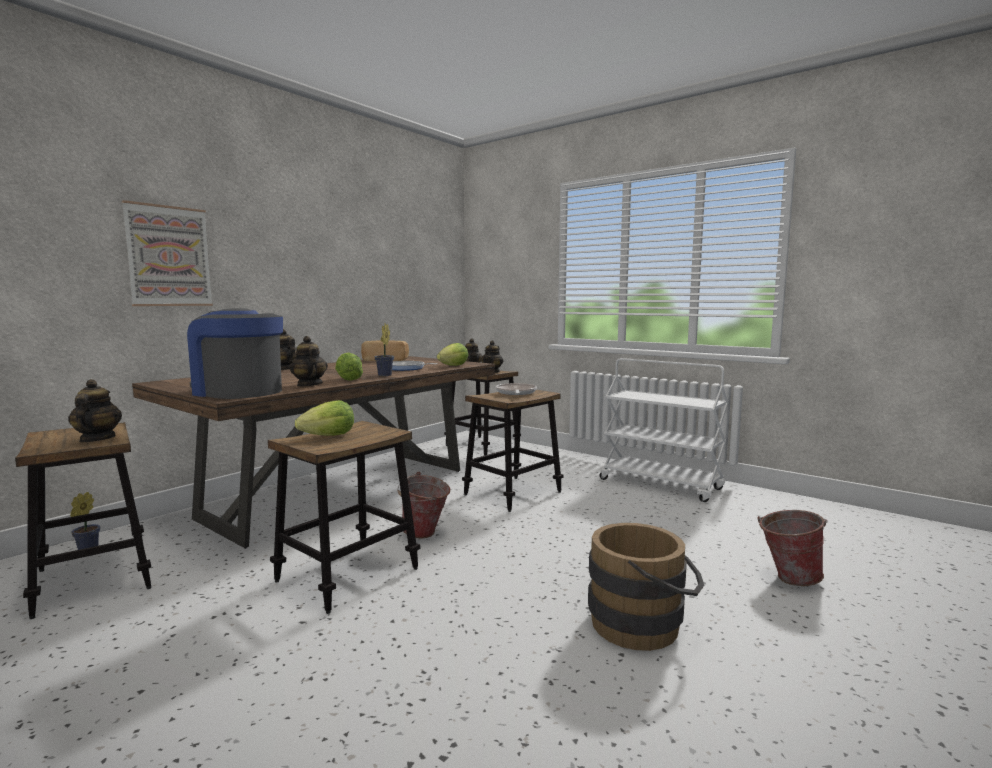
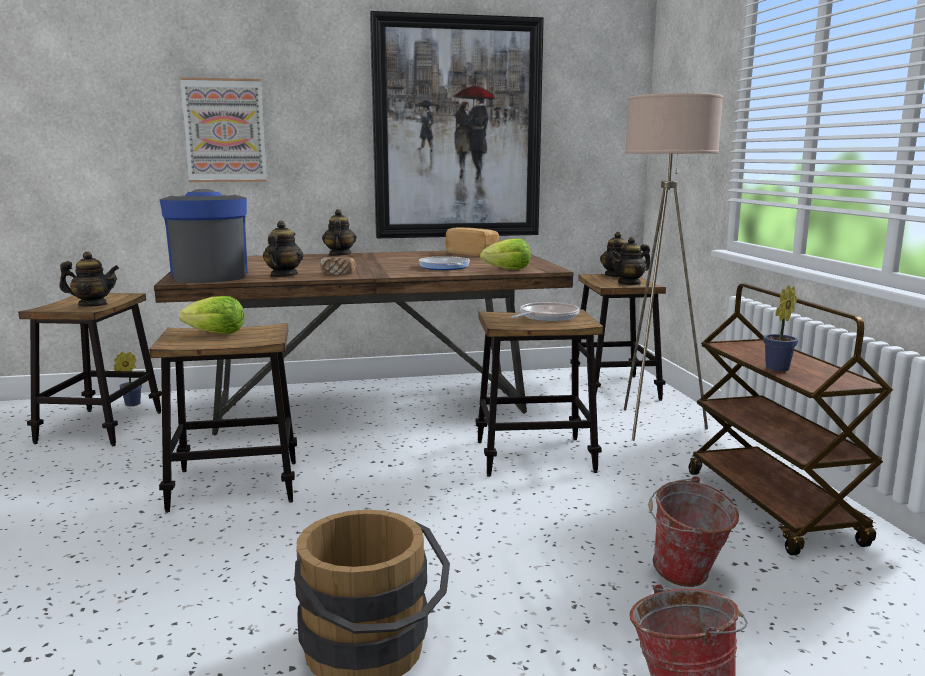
camera: 40 degrees right, 5 degrees up
(97, 439) = (93, 305): teapot -> teapot turned 60 degrees clockwise
(348, 379) = (338, 274): lettuce -> bread
(358, 265) = (457, 129): none -> picture
(384, 375) = (386, 273): potted plant -> potted plant (775, 369)
(424, 535) = (359, 472): bucket -> bucket (686, 580)
(540, 461) = (654, 425): none -> beige floor lamp
(661, 484) = (772, 507): white cart -> brown cart

